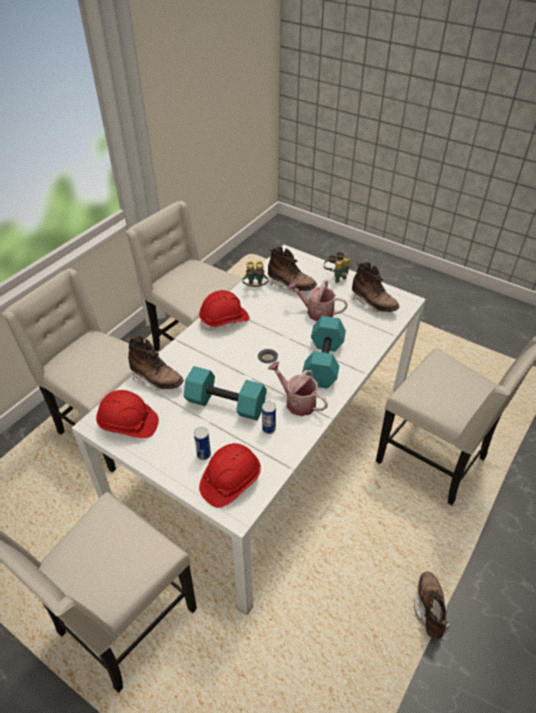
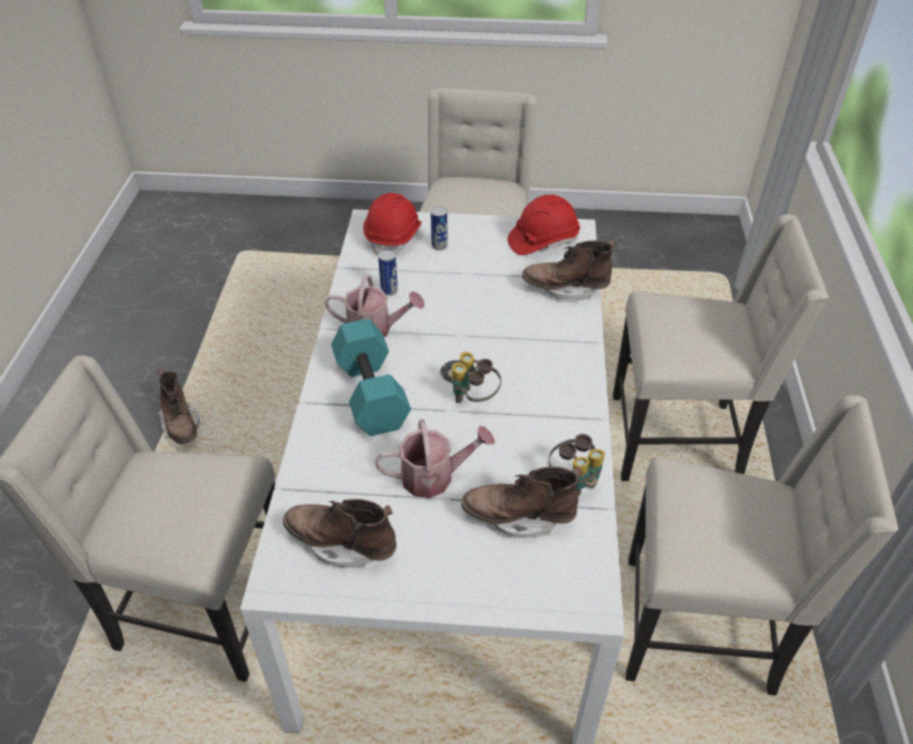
camera: 150 degrees right, 0 degrees up
(224, 320) = (565, 397): red hard hat -> none
(227, 403) = (458, 296): turquoise dumbbell -> none
(336, 277) = (448, 583): binoculars -> binoculars (474, 399)

